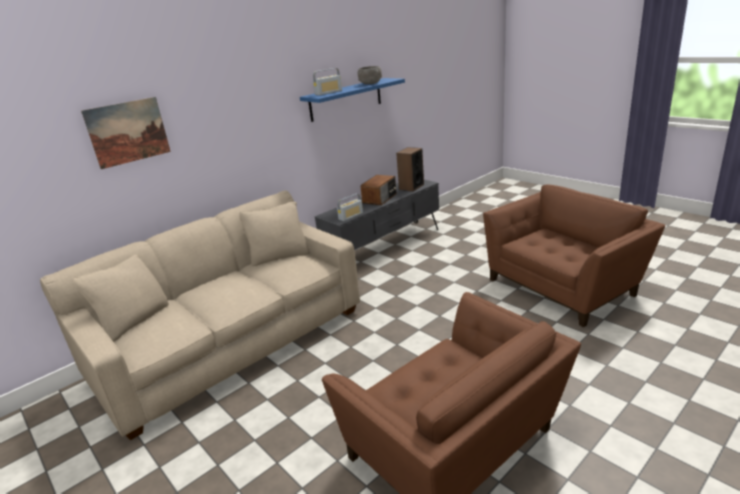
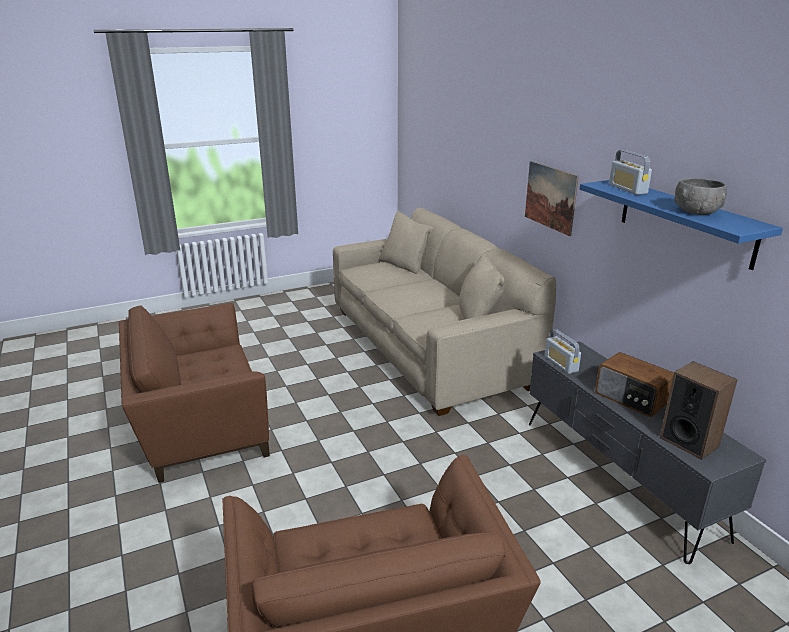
camera: 105 degrees right, 0 degrees up
(128, 132) = (482, 136): picture -> picture (550, 197)

